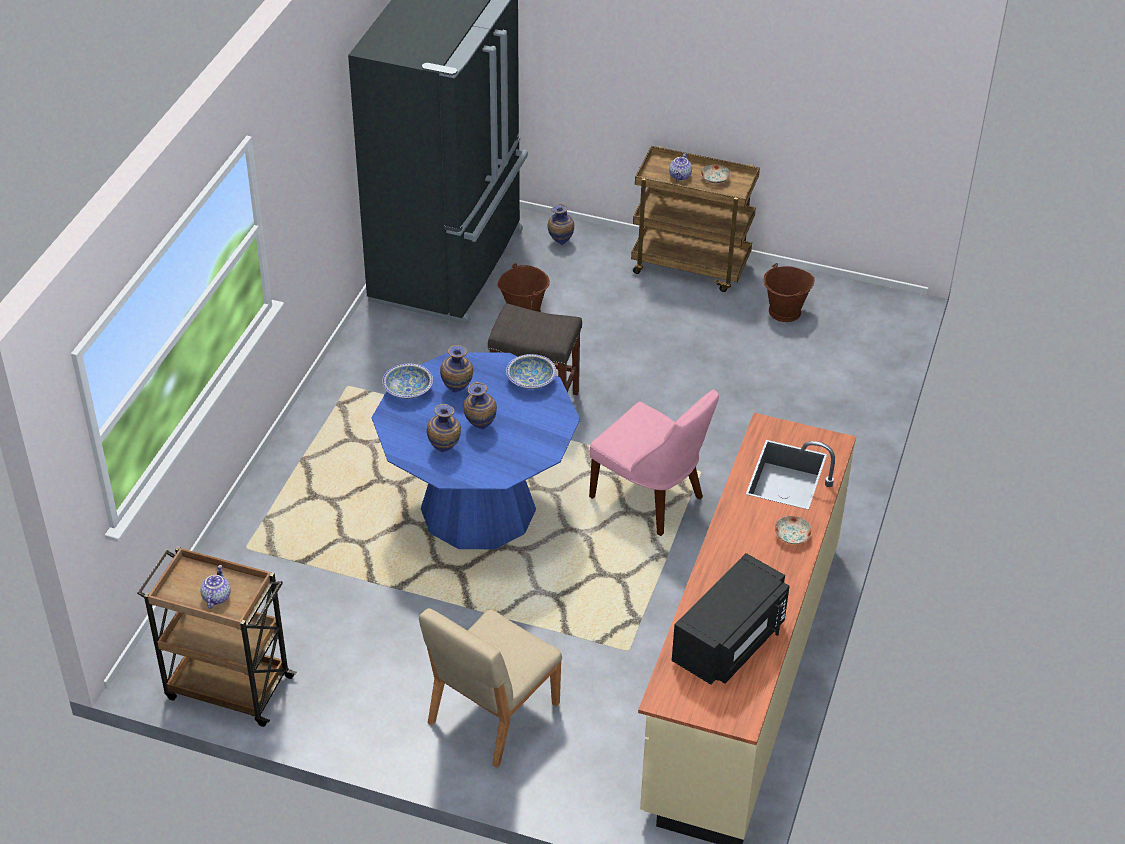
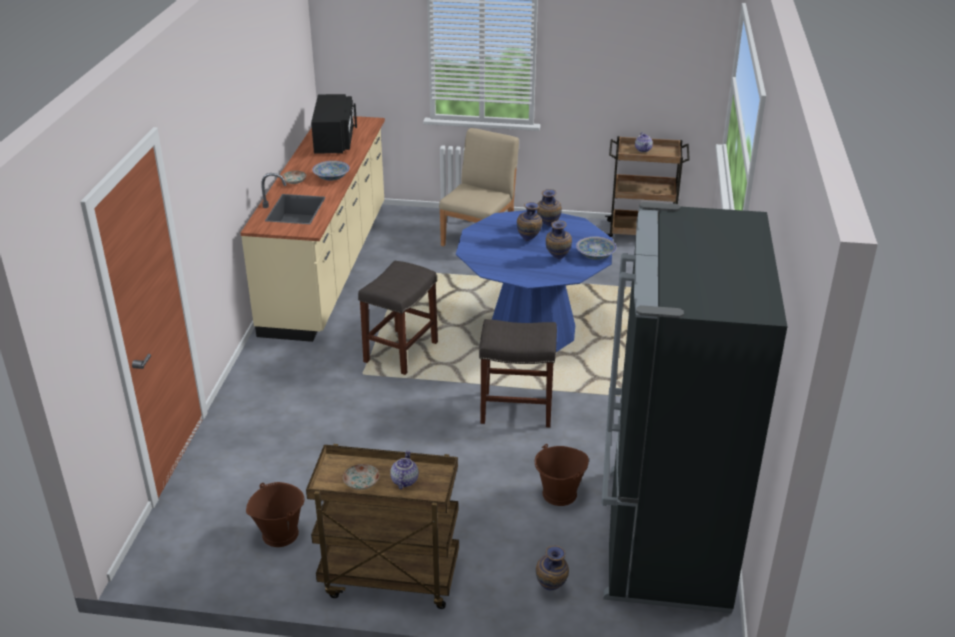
camera: 170 degrees right, 10 degrees down
(531, 380) = (502, 271): bowl -> bowl (331, 177)
(650, 499) = (401, 351): pink chair -> grey stool
(730, 641) = (334, 141): black microwave -> black microwave turned 150 degrees clockwise

